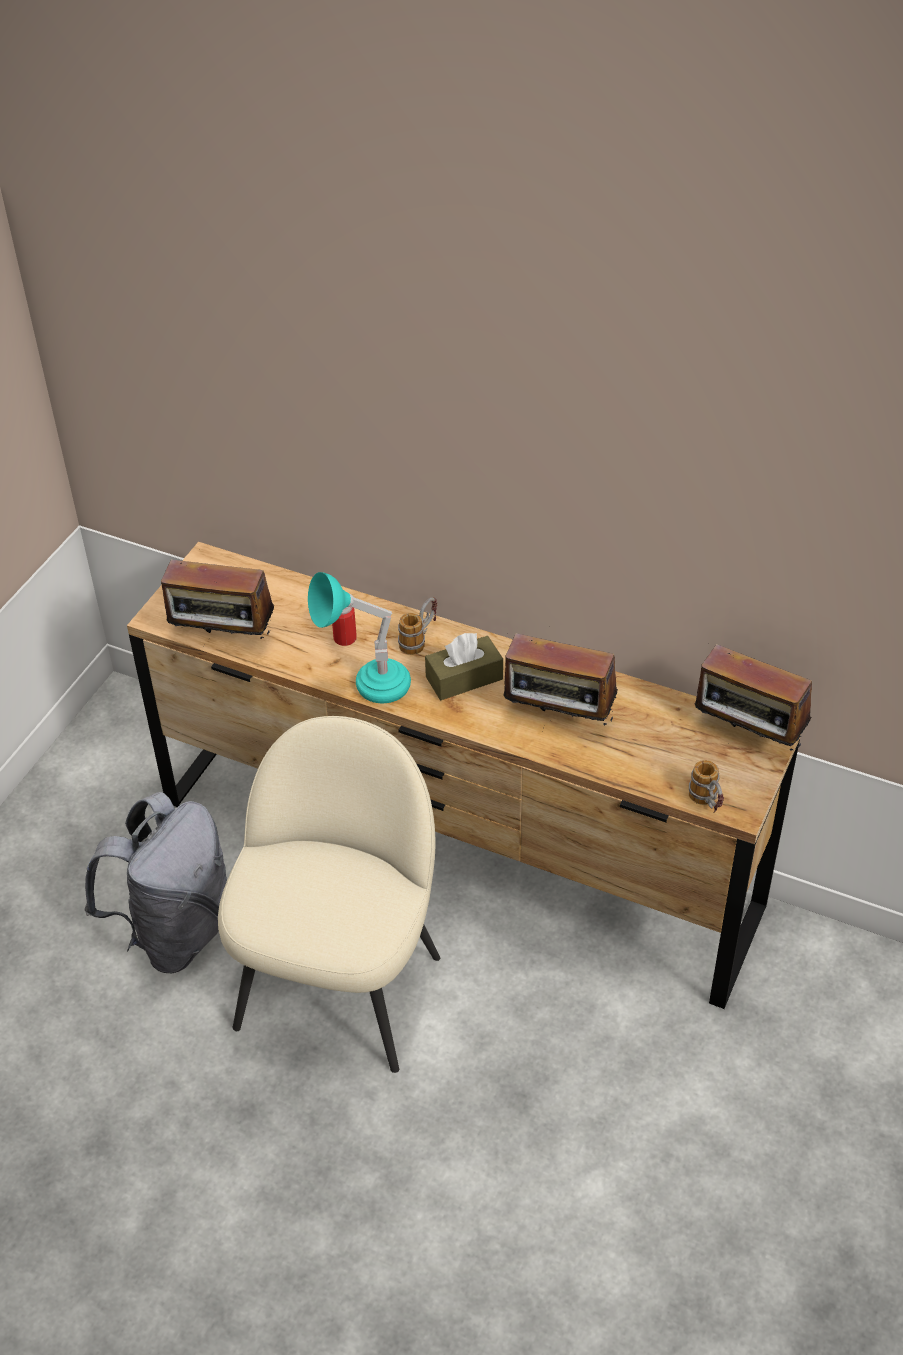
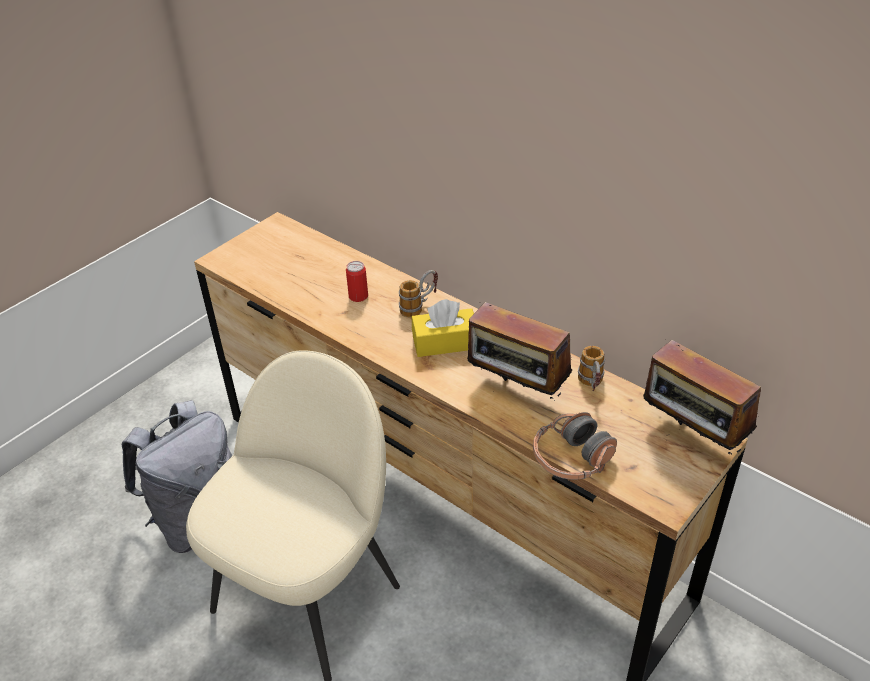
camera: 15 degrees right, 5 degrees down
(223, 639) = (262, 282): radio -> none
(366, 687) = (359, 336): turquoise table lamp -> none
(464, 678) = (445, 342): brown tissue box -> yellow tissue box
(637, 782) = (572, 458): none -> headphones
(707, 804) = (635, 492): mug -> mug (591, 386)

